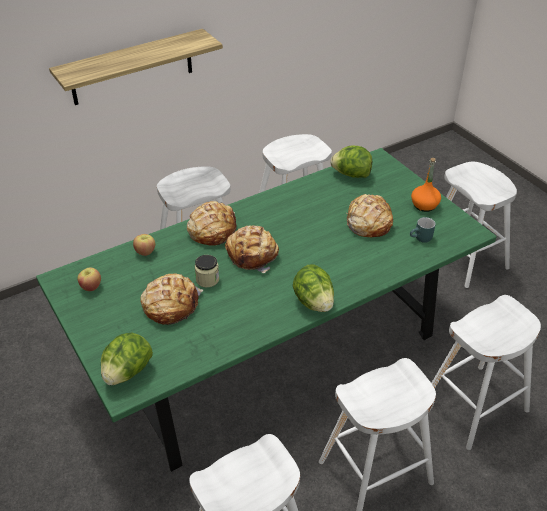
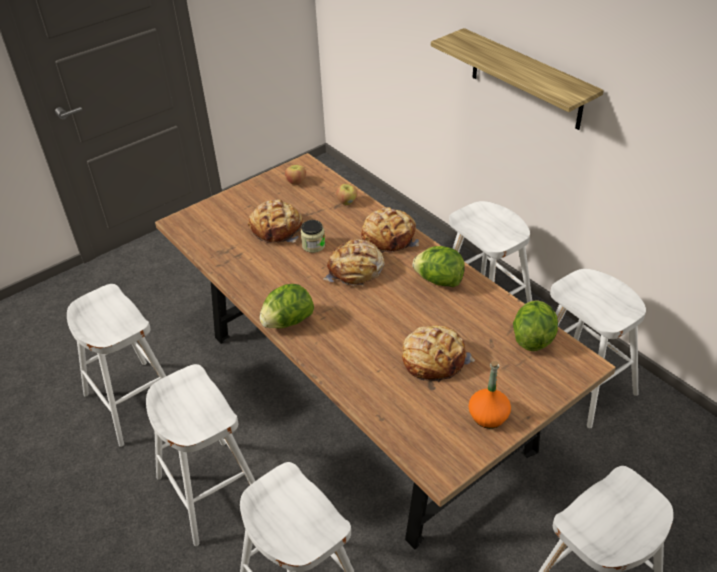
camera: 85 degrees right, 0 degrees up
(127, 372) = (198, 220): lettuce -> lettuce (439, 281)
(273, 349) = (364, 389): green dining table -> brown dining table
(421, 239) = (412, 412): turquoise mug -> none

